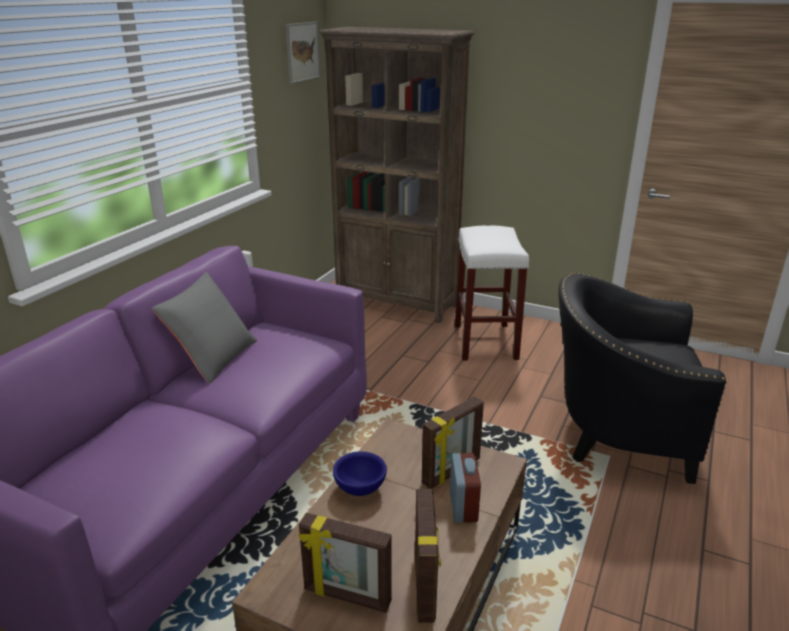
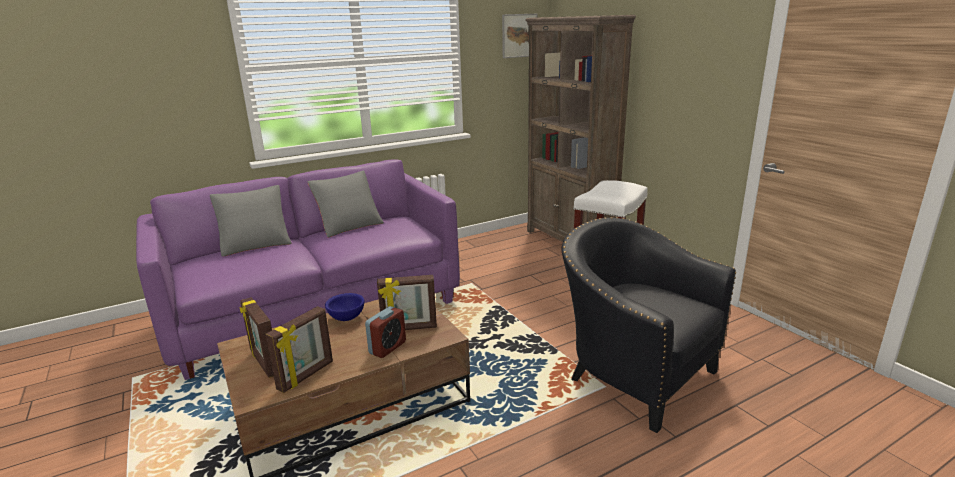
camera: 35 degrees right, 5 degrees down
(109, 427) = (256, 244): none -> grey pillow

